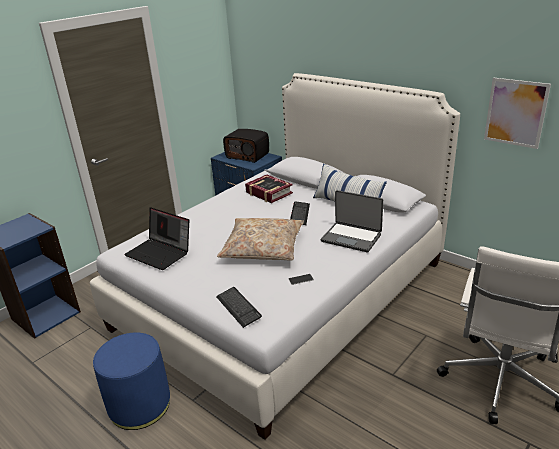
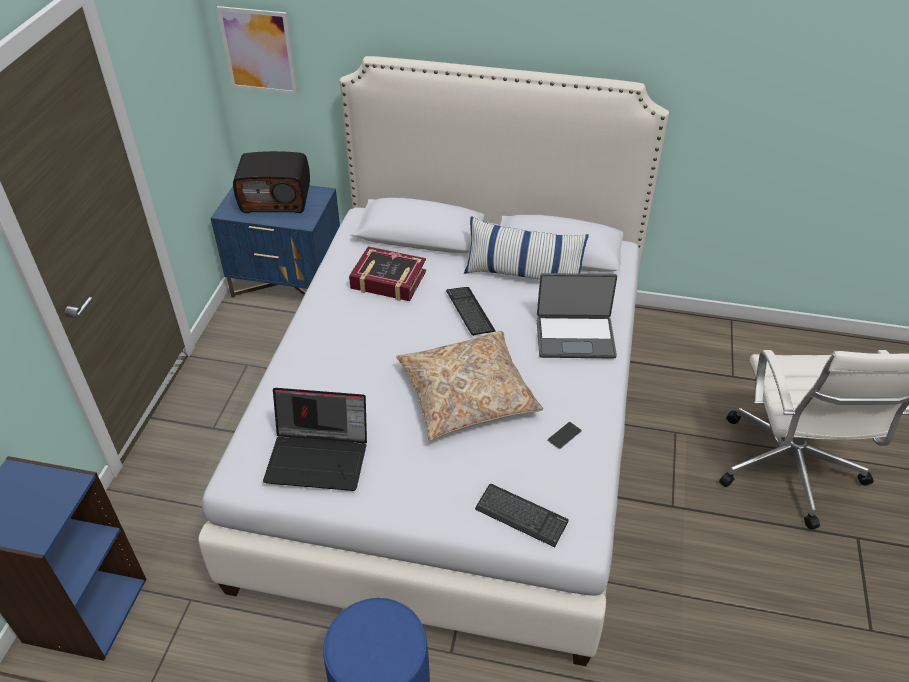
camera: 30 degrees left, 15 degrees up
(515, 113) = (745, 103): picture -> picture (258, 51)

